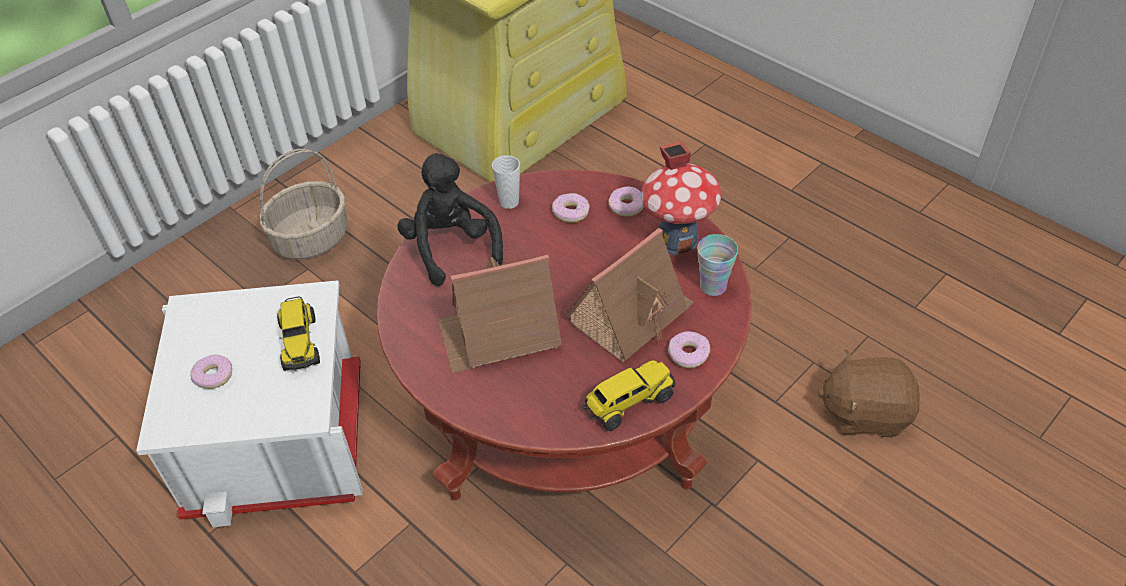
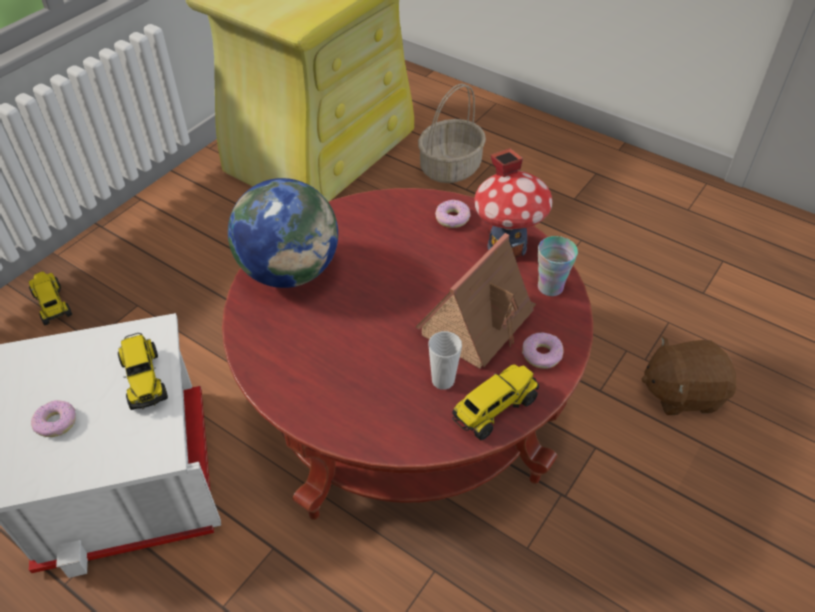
camera: 10 degrees left, 0 degrees up
(224, 261) = (52, 305): none -> toy truck
(311, 238) = (137, 276): basket -> basket (450, 167)
(451, 248) = (289, 271): black plush toy -> globe
(500, 333) = (352, 351): toy house -> none
(509, 202) = (339, 223): cup -> cup (443, 380)
(571, 212) = (400, 228): donut -> none

